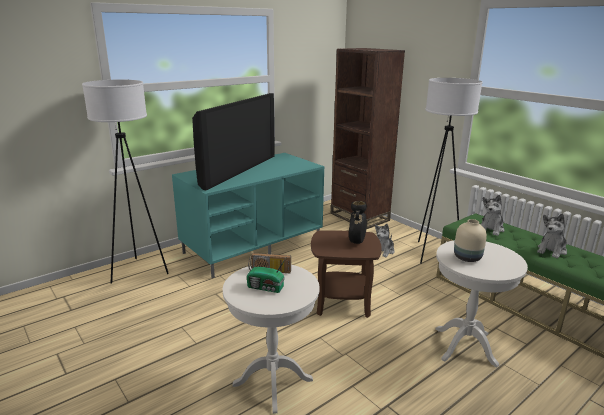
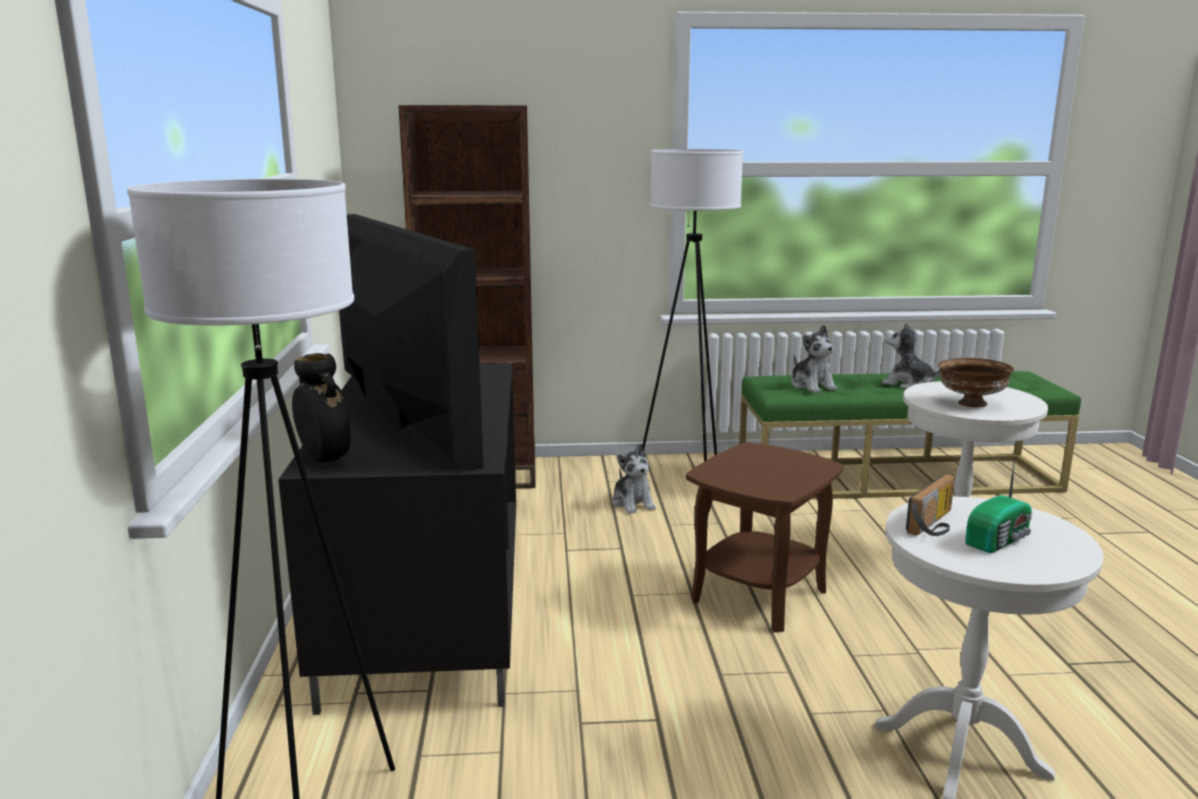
camera: 55 degrees left, 5 degrees down
(253, 246) = (427, 609): turquoise tv stand -> black tv stand
(356, 242) = (771, 461): black vase -> black vase (325, 459)
(466, 258) = (971, 404): beige vase -> brown bowl
(551, 250) = (907, 384): plush toy -> plush toy turned 135 degrees clockwise

